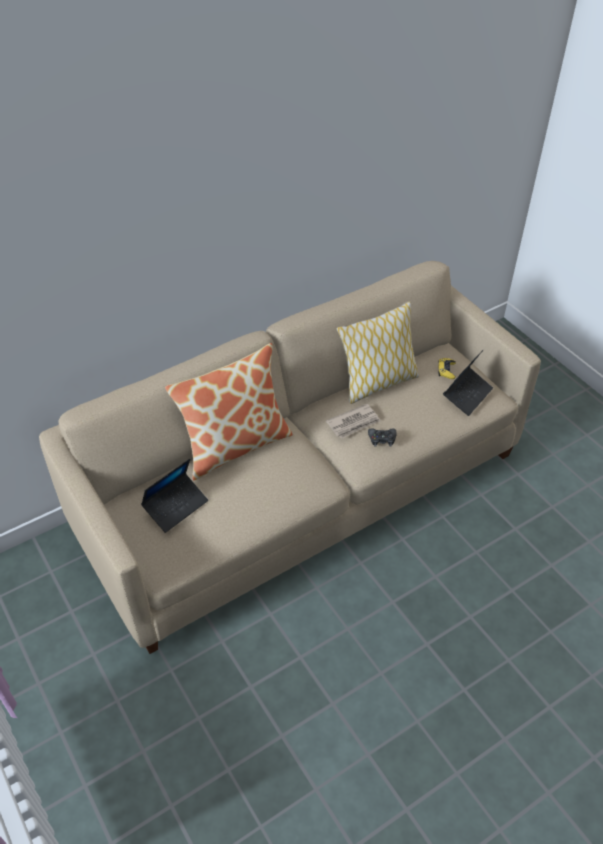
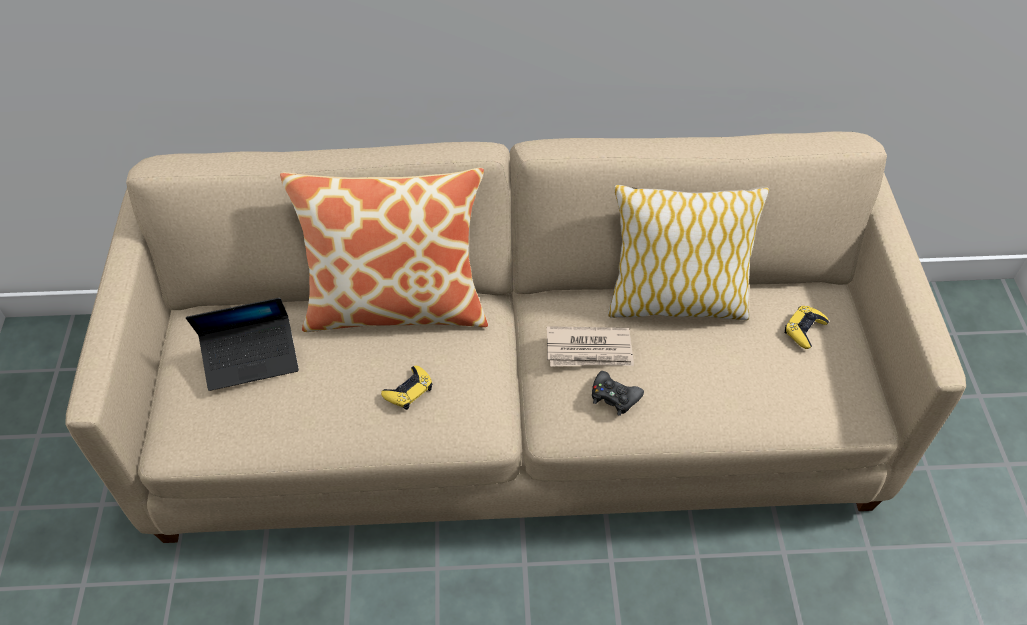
camera: 30 degrees right, 5 degrees up
(277, 482) = (408, 391): none -> yellow game controller
(467, 395) = (812, 386): laptop -> none

